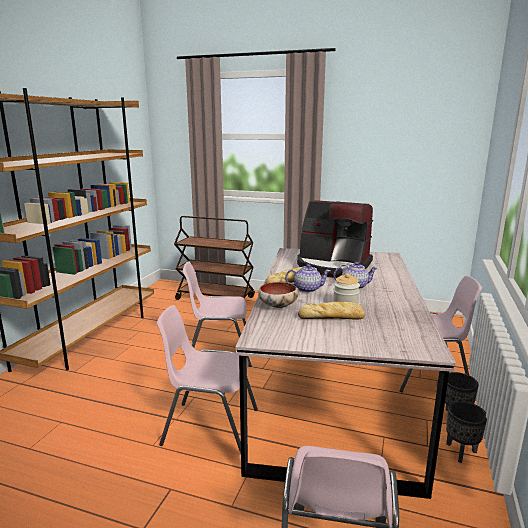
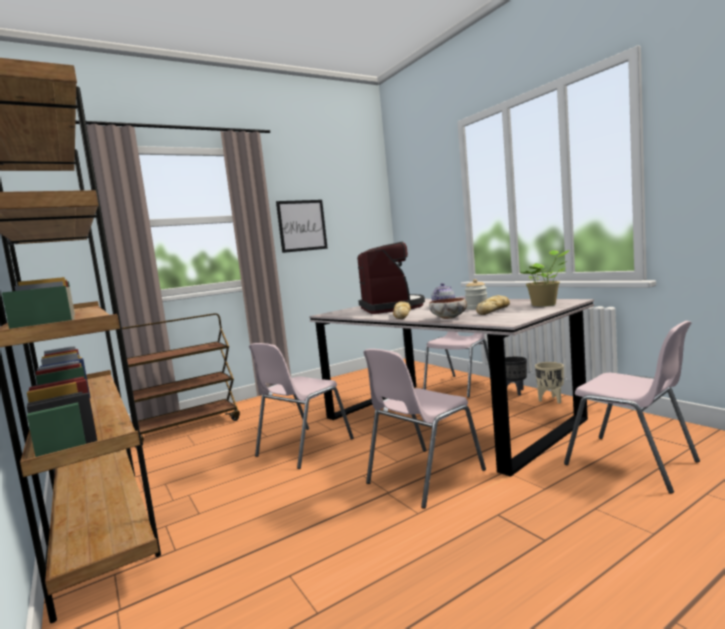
camera: 50 degrees left, 10 degrees down
(307, 289) = (427, 313): teapot -> none
(333, 266) = (391, 308): coffee machine -> coffee machine turned 75 degrees counterclockwise
(361, 148) = (302, 225): none -> picture
(386, 338) = (546, 304): none -> potted plant
(460, 452) = (550, 400): black planter -> beige planter

